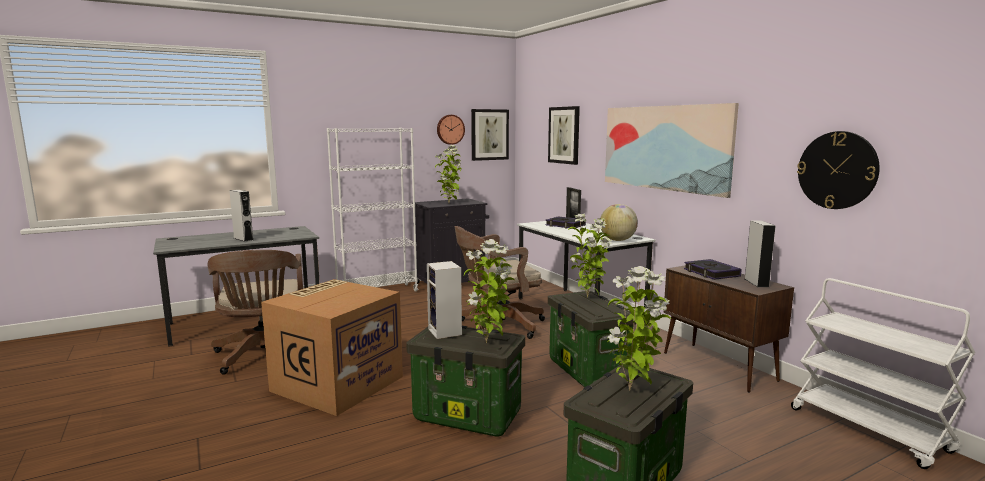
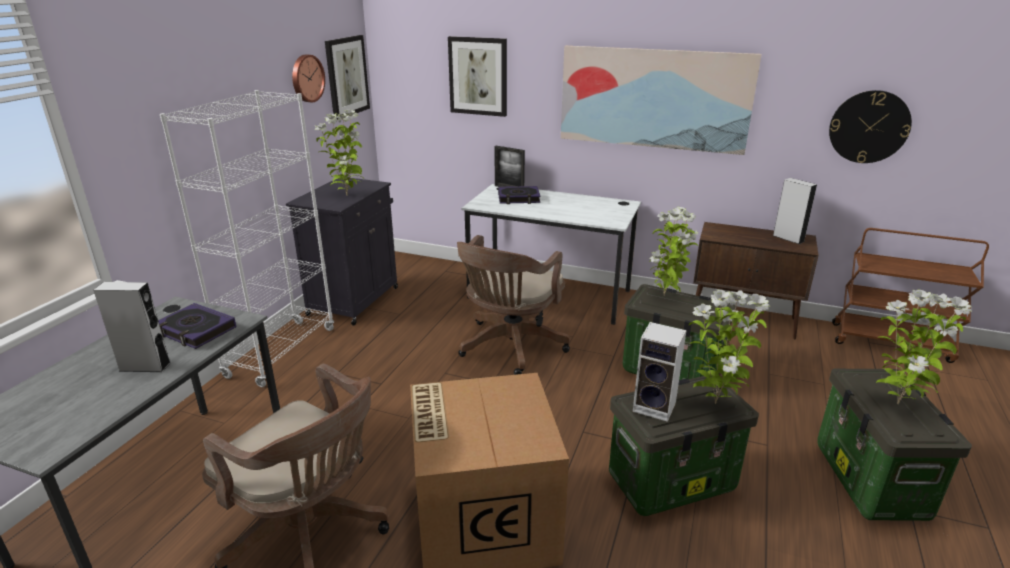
camera: 40 degrees left, 15 degrees up
(617, 240) = (618, 213): globe -> none
(711, 273) = (740, 235): book -> book (195, 330)
(869, 430) = (891, 342): white cart -> brown cart

